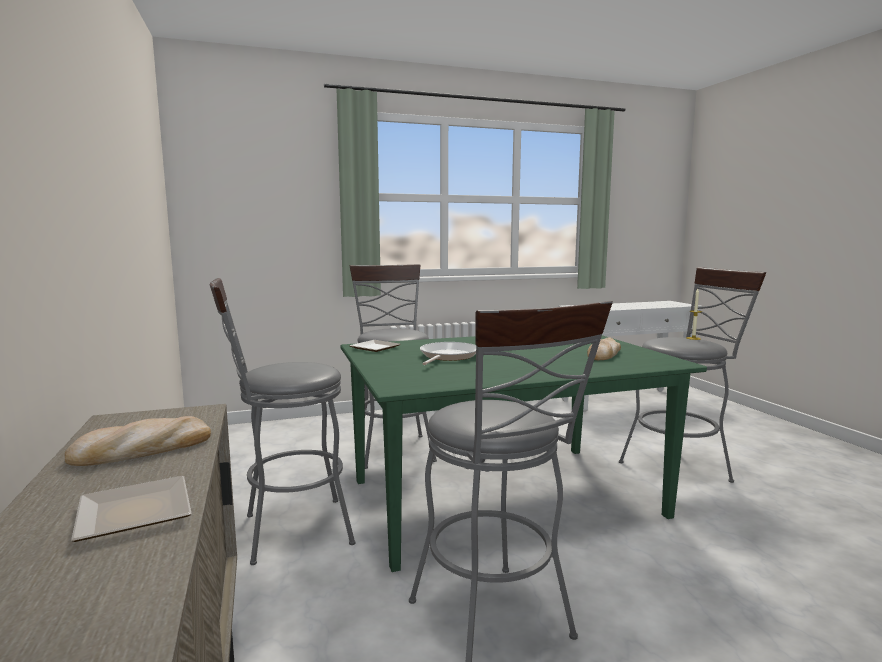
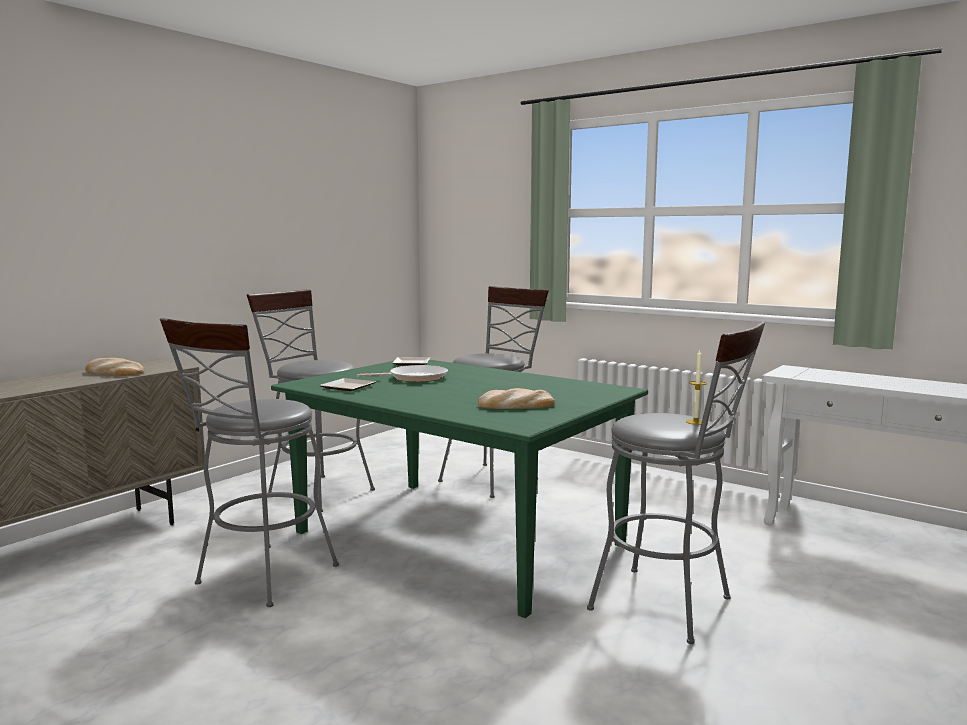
camera: 55 degrees right, 0 degrees up
(131, 515) = (38, 386): plate -> plate (345, 387)

